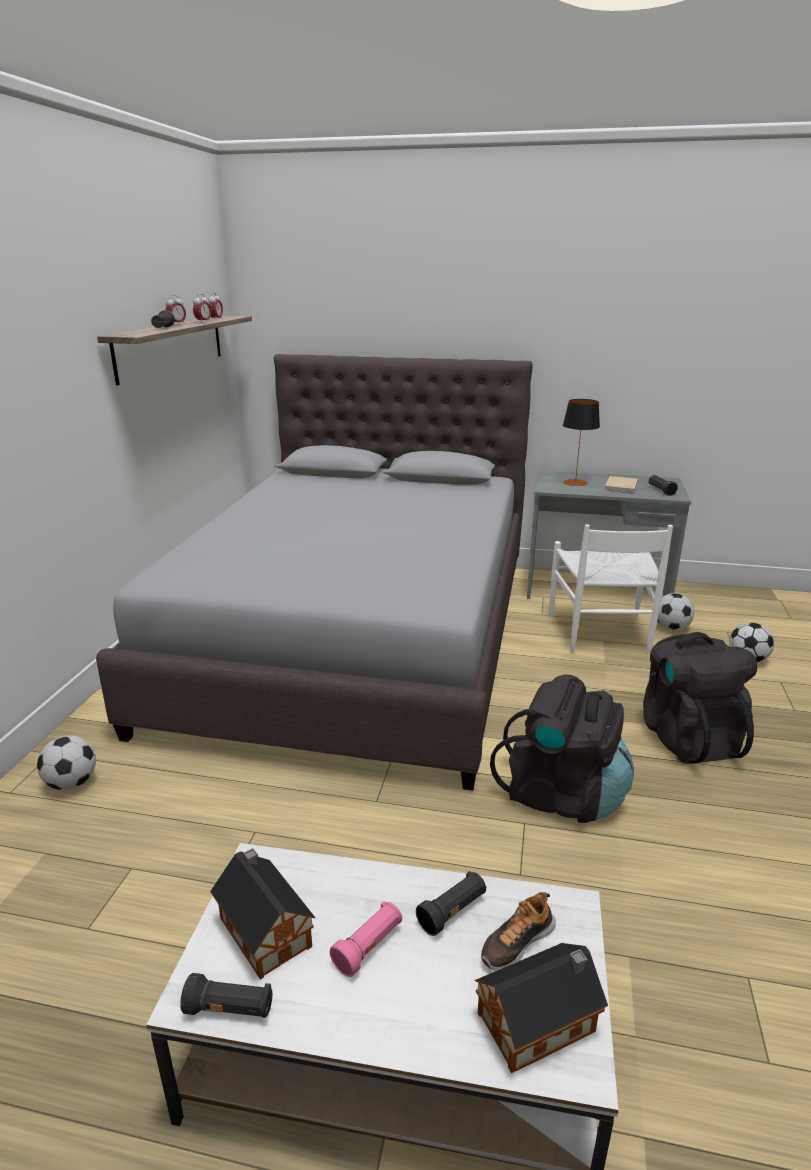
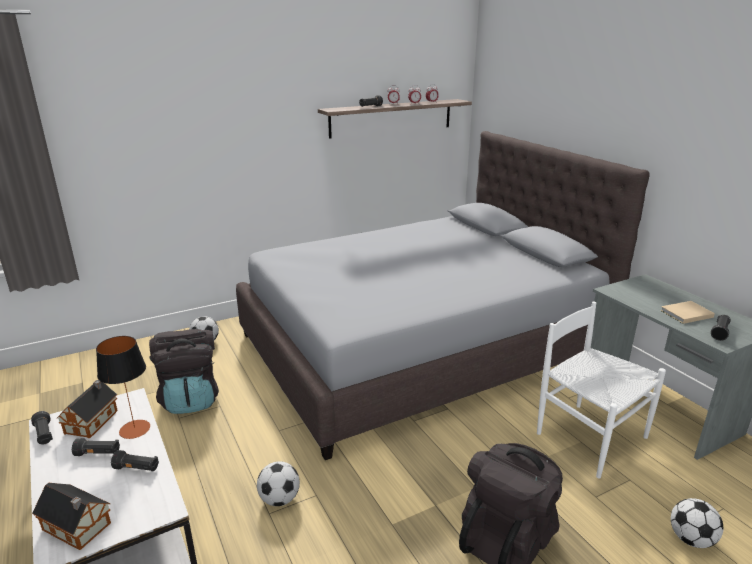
camera: 50 degrees right, 0 degrees up
(369, 947) = (98, 454): pink flashlight -> black flashlight
(516, 942) = (128, 499): shoe -> none
(561, 794) = (361, 499): black backpack -> black backpack (191, 398)
(575, 482) = (649, 295): table lamp -> table lamp (135, 429)
(601, 634) = (588, 437): white chair -> white chair turned 90 degrees clockwise
(671, 628) = (666, 470): football -> football (279, 499)

